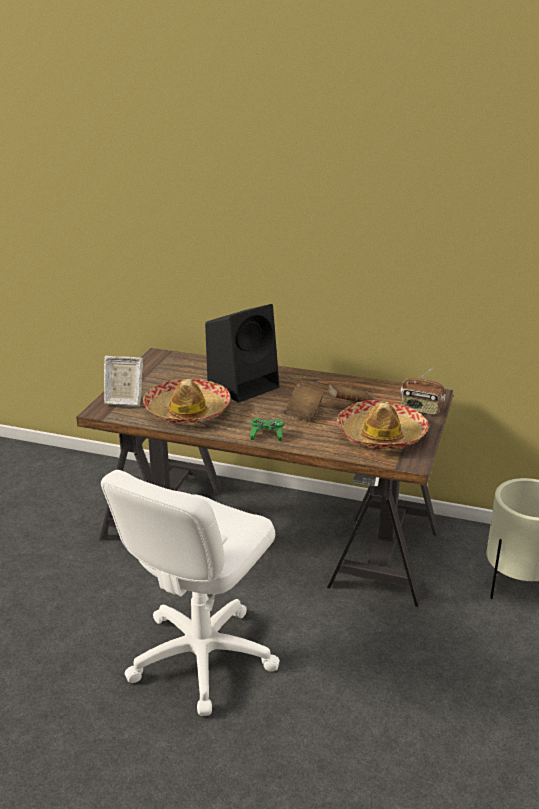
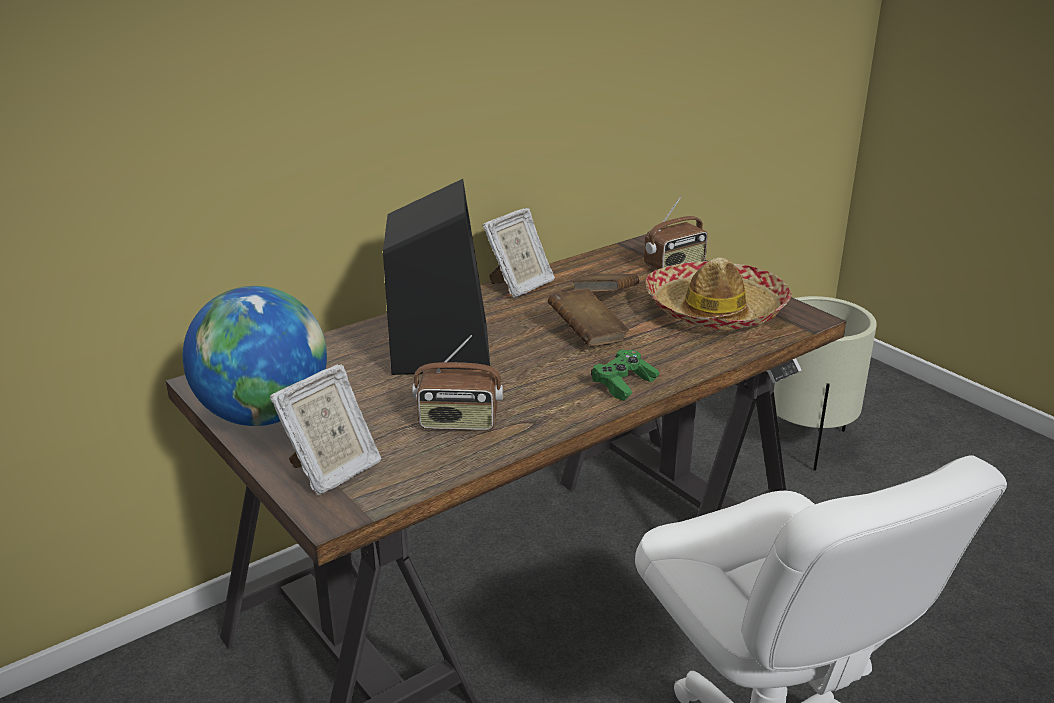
camera: 55 degrees left, 0 degrees up
(147, 374) = (264, 415): none -> globe
(187, 411) = (458, 423): hat -> radio
(332, 380) = (519, 286): none -> picture frame

